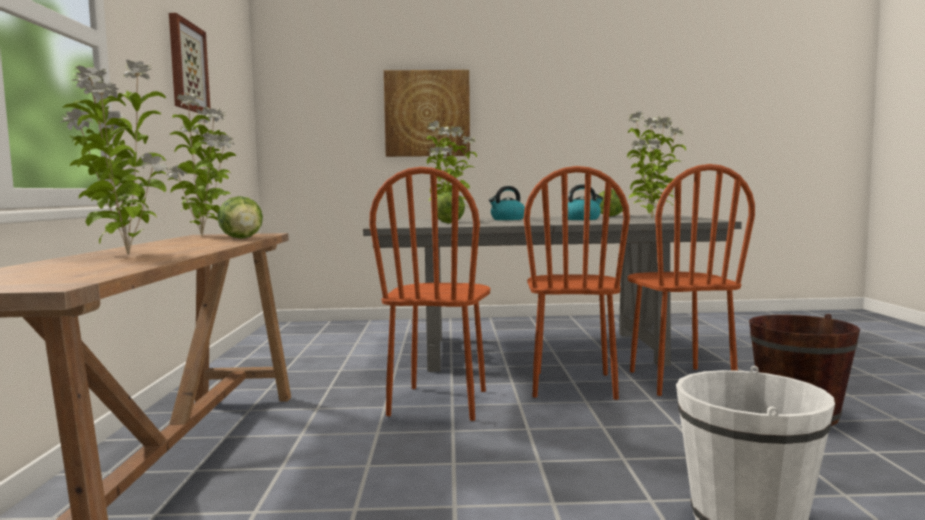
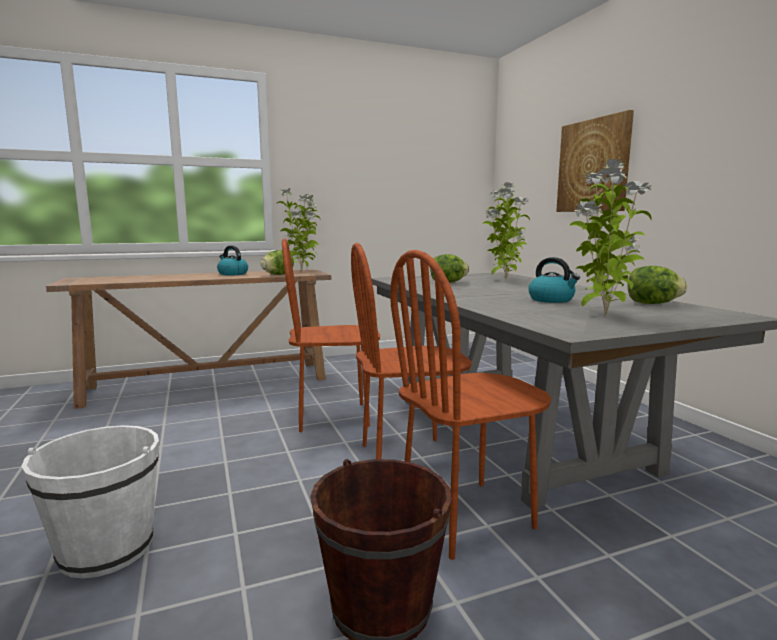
camera: 70 degrees right, 5 degrees up
(124, 254) = (184, 276): potted plant -> none
(187, 67) = (370, 160): picture -> none
(507, 219) = (524, 287): kettle -> kettle (232, 274)

